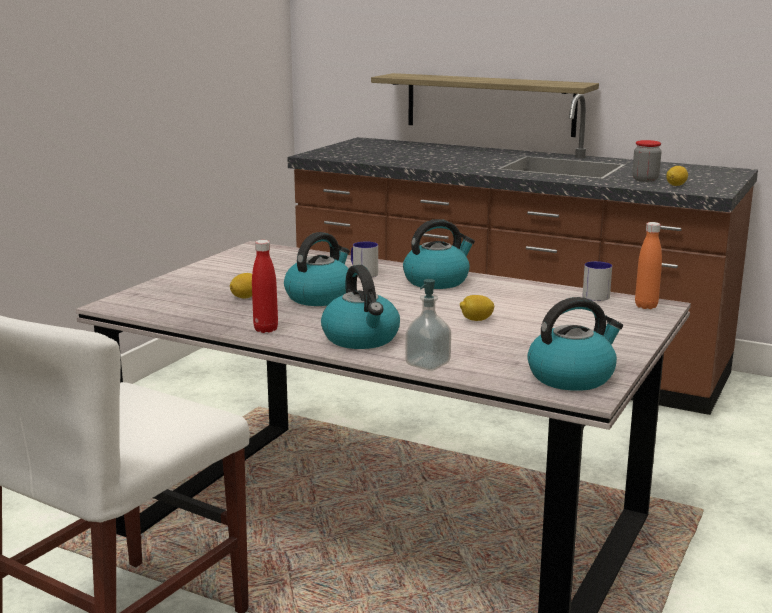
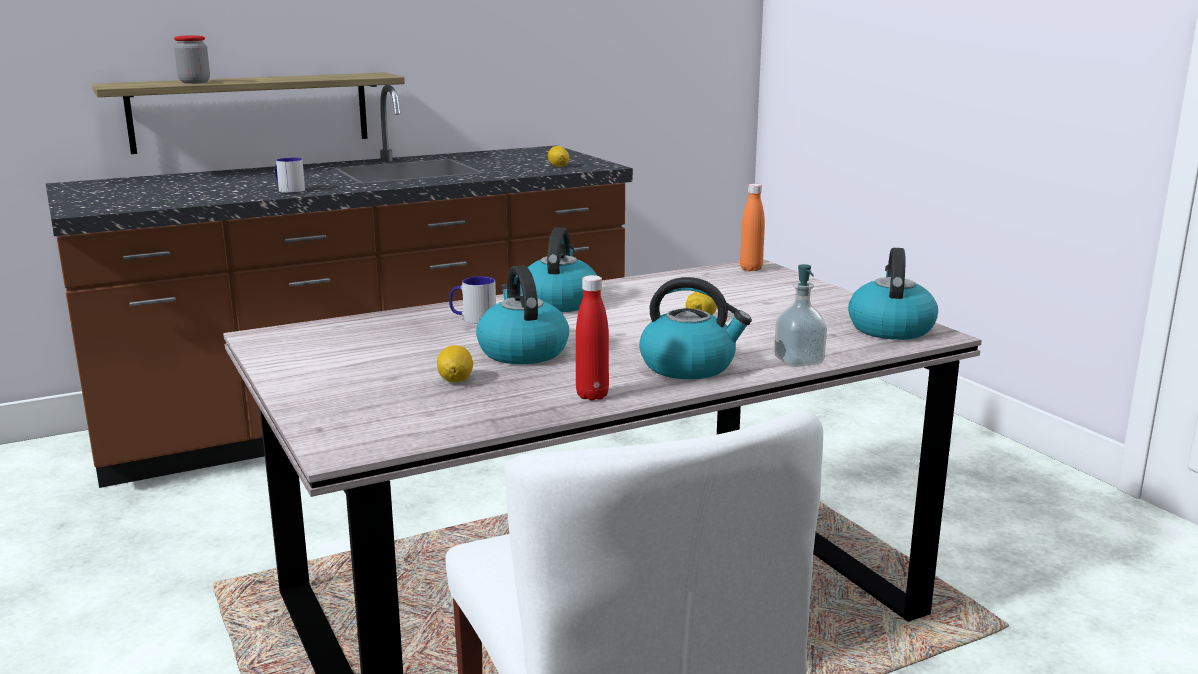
camera: 55 degrees left, 0 degrees up
(595, 295) = (697, 272): mug -> mug (288, 190)
(645, 180) = (519, 167): jar -> jar (194, 82)

